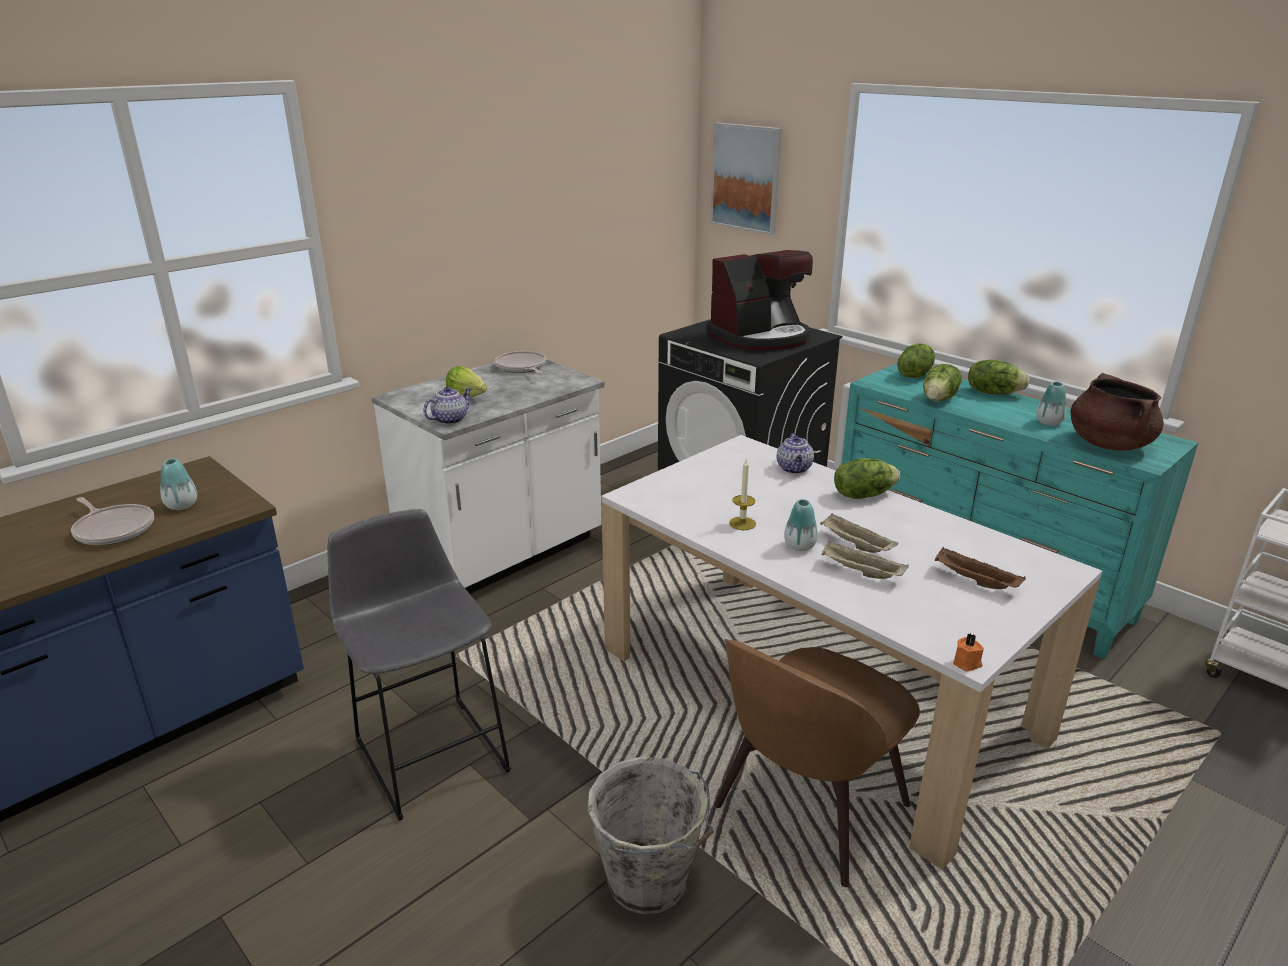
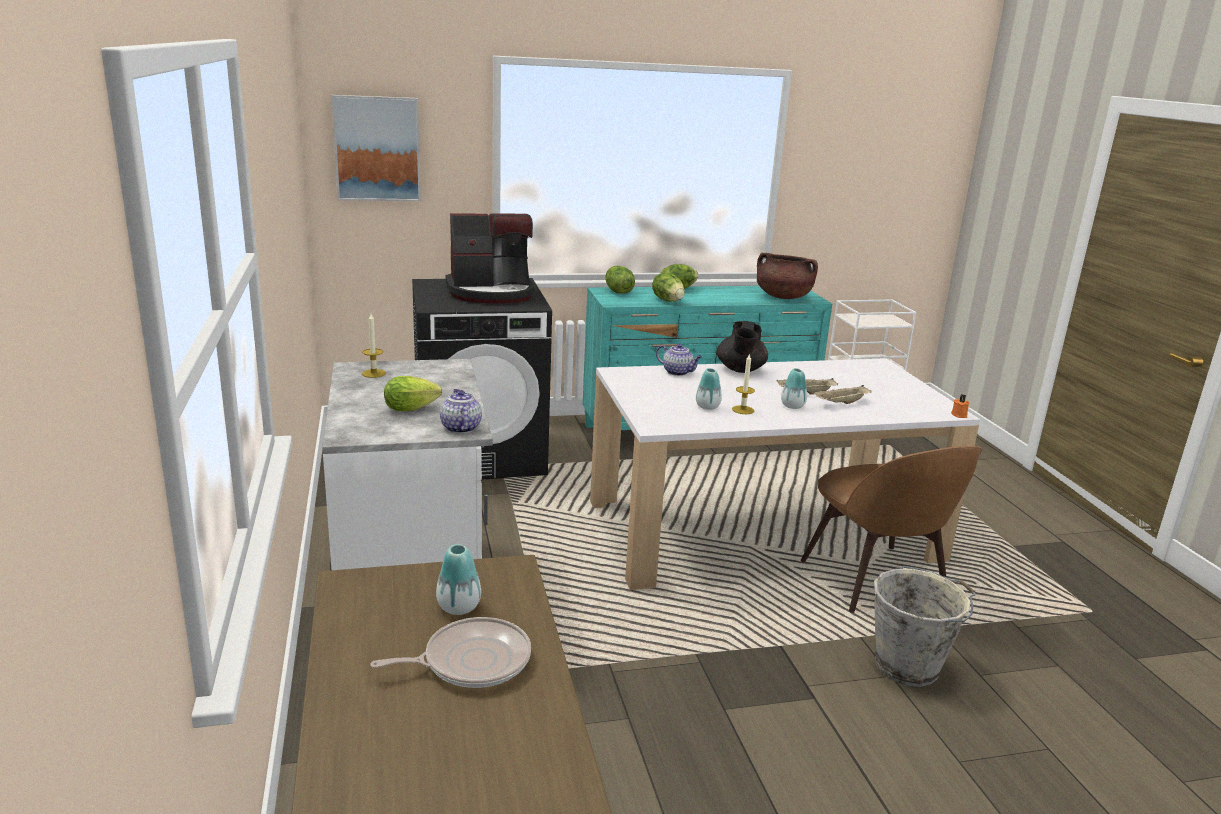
camera: 60 degrees left, 5 degrees down
(429, 749) = (686, 726): grey stool -> none
(522, 367) = (373, 373): frying pan -> candle
(761, 337) = (491, 293): coffee machine -> coffee machine turned 75 degrees clockwise
(863, 495) = (740, 370): lettuce -> black teapot
(974, 581) = (875, 384): brown tray -> none
(1049, 422) = (739, 295): vase -> vase (707, 407)

